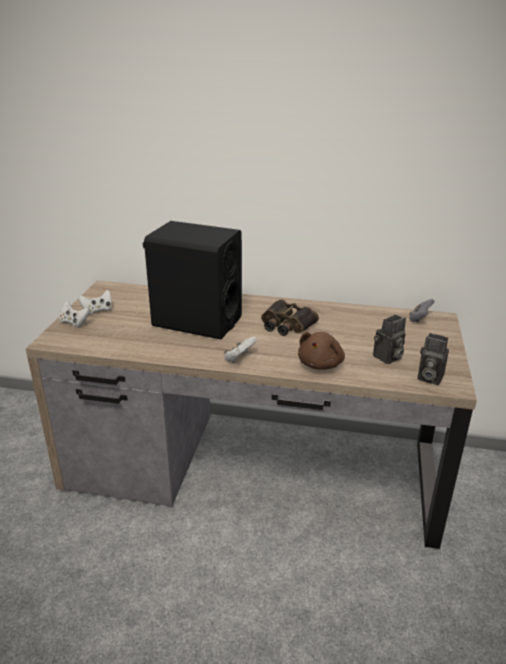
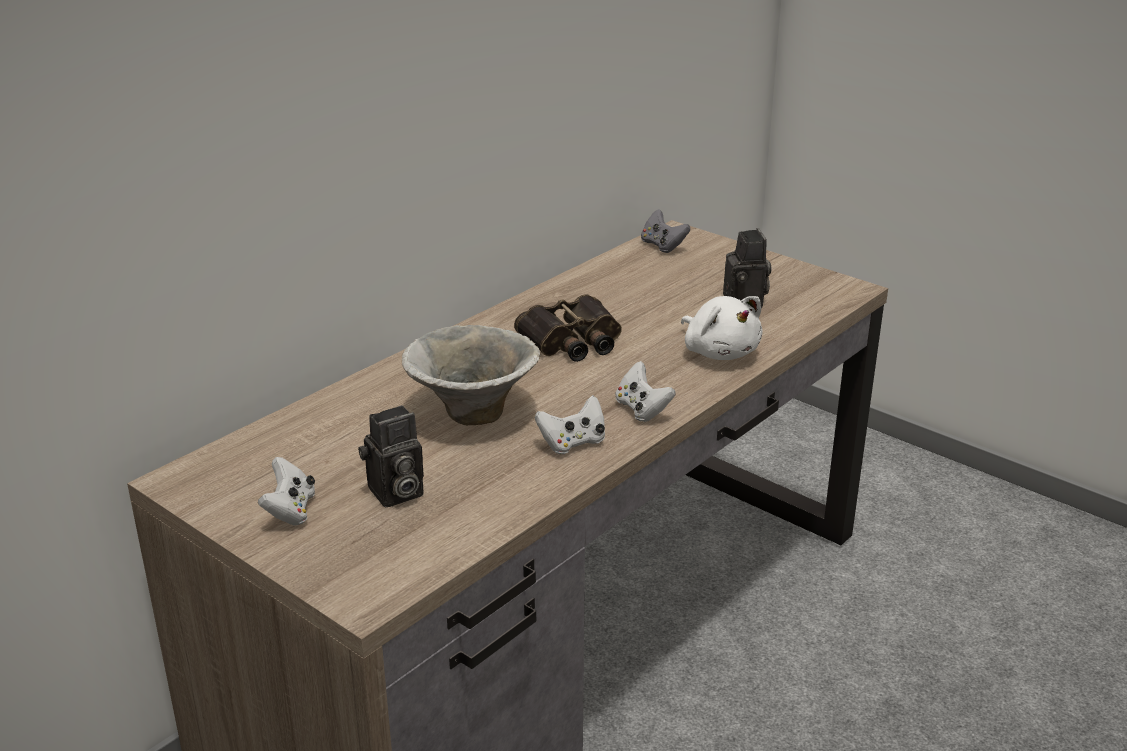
camera: 60 degrees left, 0 degrees up
(74, 323) = (314, 551): white game controller -> white game controller (573, 443)
(197, 321) = (471, 414): black speaker -> bowl
(321, 364) = (719, 352): brown plush toy -> white plush toy
(428, 377) = (817, 295): camera -> camera (394, 494)

